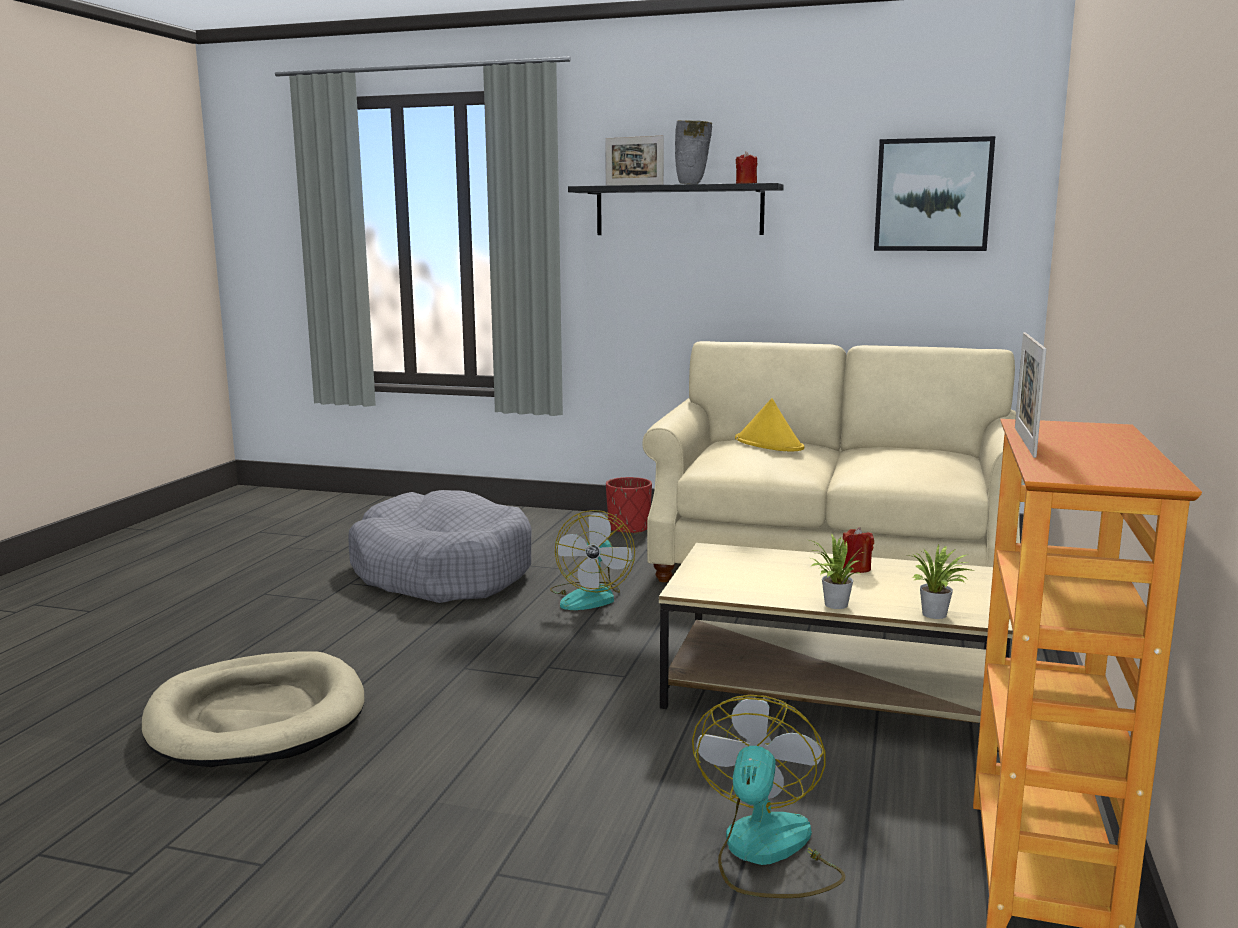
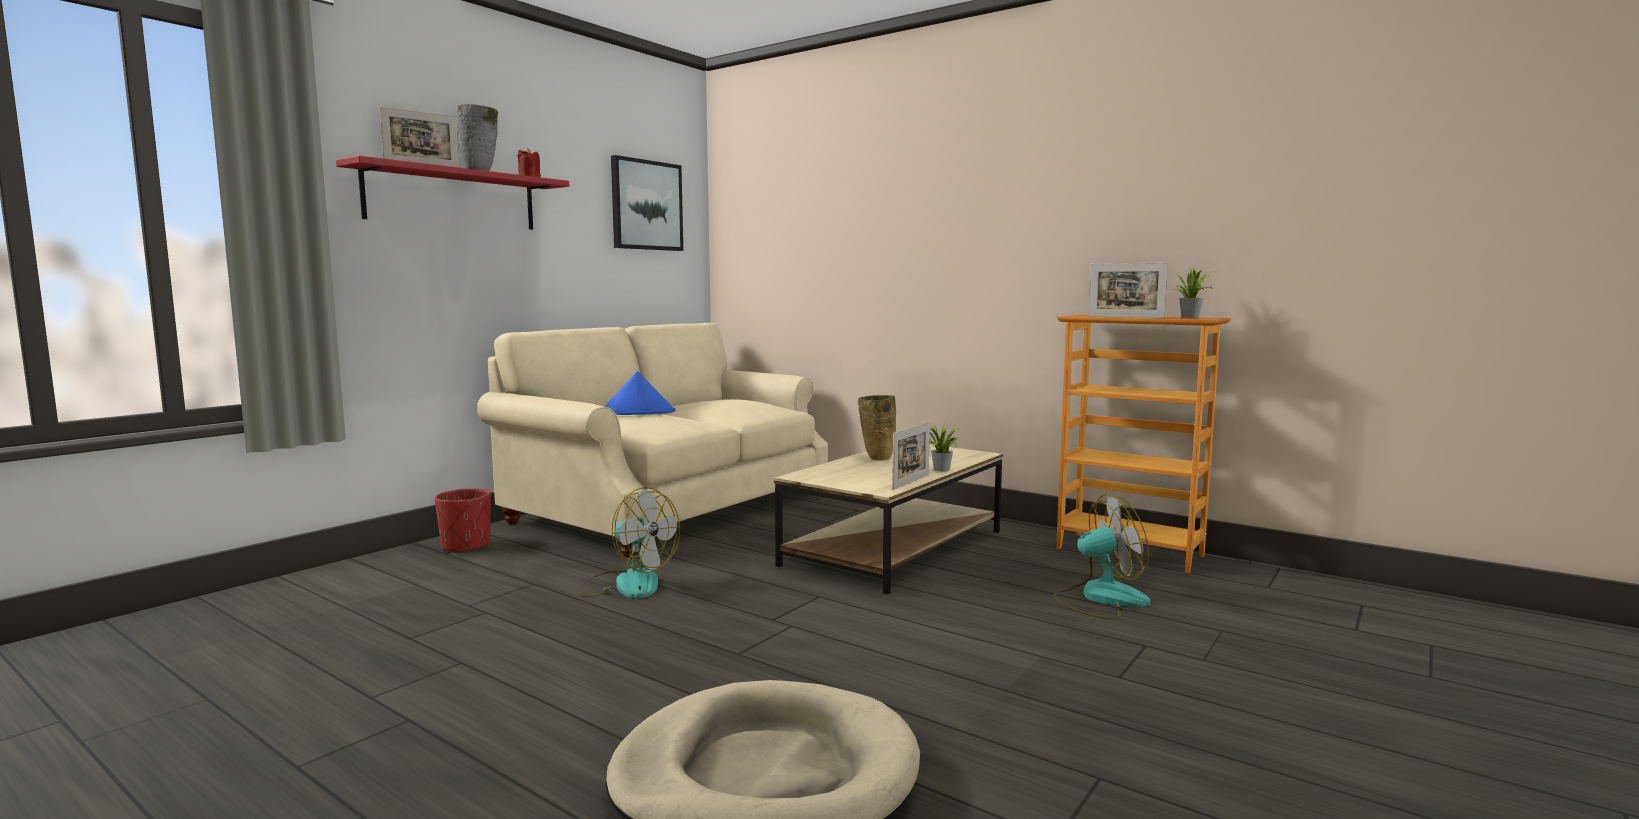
camera: 70 degrees left, 5 degrees down
(442, 572) = (435, 638): grey dog bed -> none
(679, 210) = (452, 199): black shelf -> red shelf
(745, 597) = (911, 482): none -> picture frame
(766, 853) = (1100, 598): fan -> fan turned 135 degrees clockwise
(769, 444) = (638, 413): yellow hat -> blue hat
(856, 568) = (877, 458): red candle -> beige vase
(936, 615) = (973, 459): potted plant -> potted plant (1192, 317)

